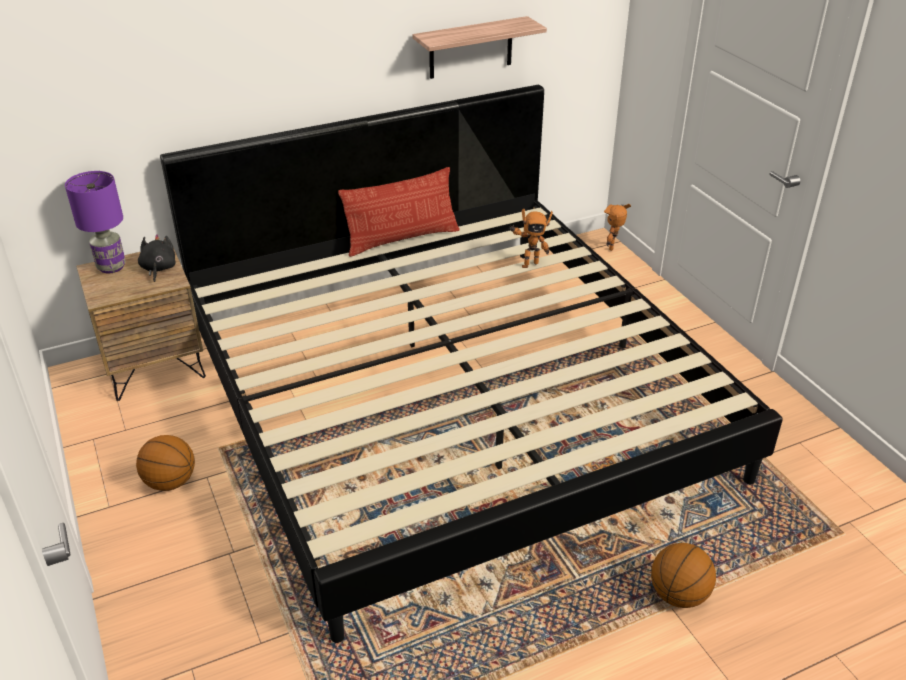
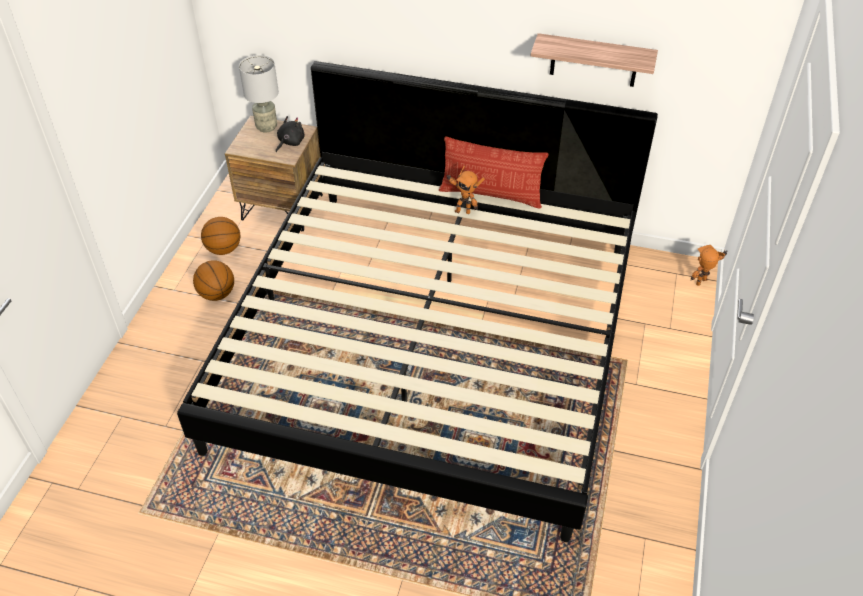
camera: 40 degrees right, 10 degrees up
(112, 267) = (267, 127): purple table lamp -> grey table lamp
(528, 264) = (557, 266): toy robot -> toy robot (462, 211)
(679, 595) = (417, 575): basketball -> basketball (224, 249)

